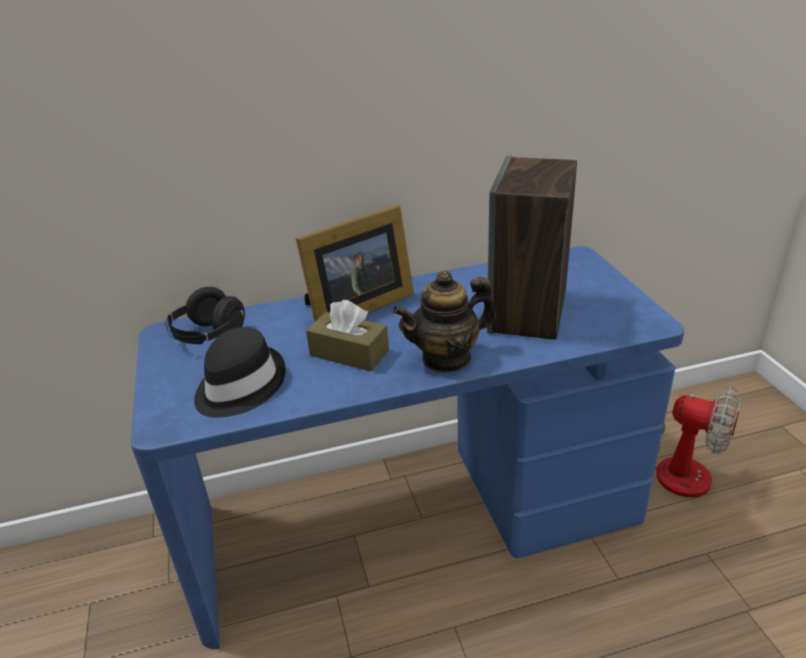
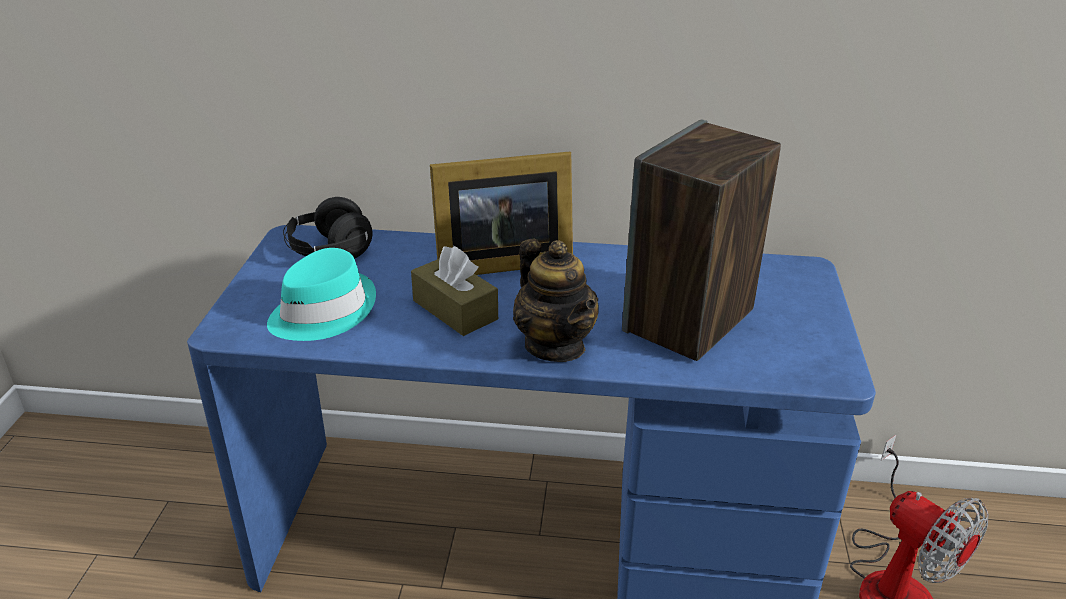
camera: 20 degrees right, 0 degrees up
(239, 385) = (322, 311): black hat -> turquoise hat
(446, 358) = (555, 345): teapot -> teapot turned 120 degrees counterclockwise

